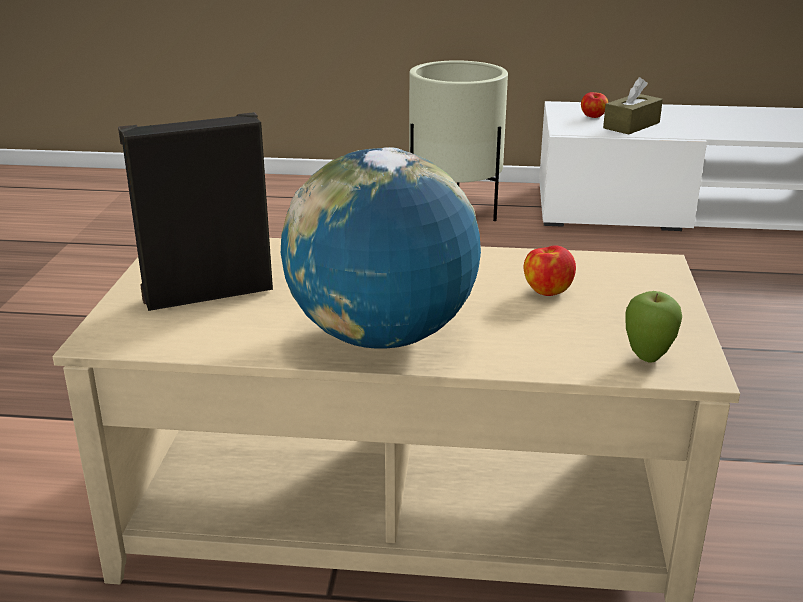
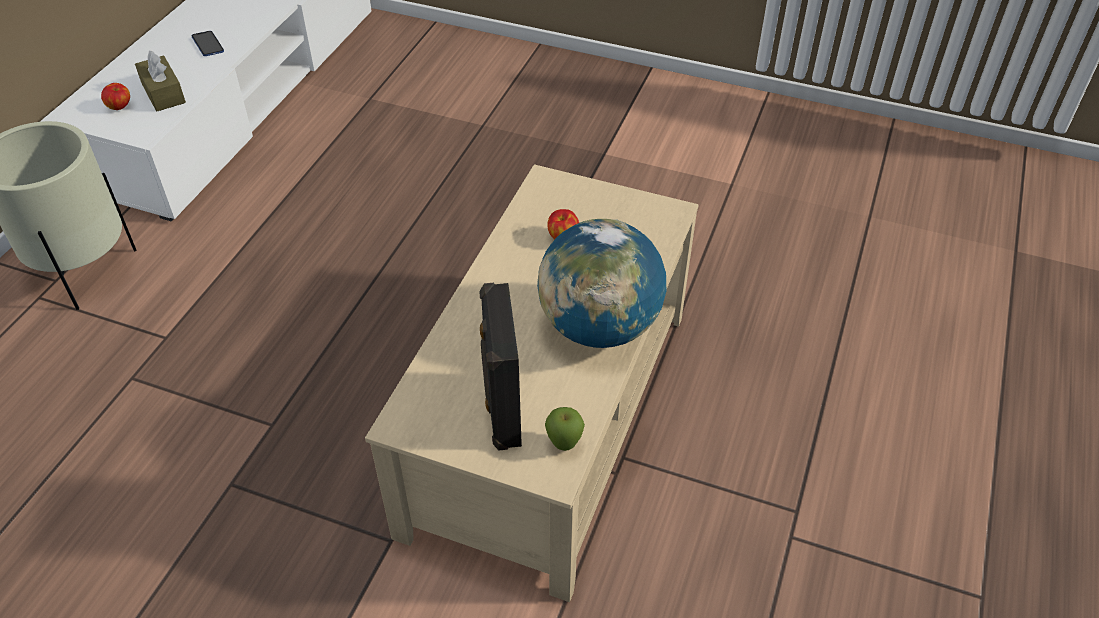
camera: 75 degrees left, 20 degrees up
(647, 358) = (657, 223): apple -> apple (564, 445)
(725, 126) = (208, 45): none -> phone

